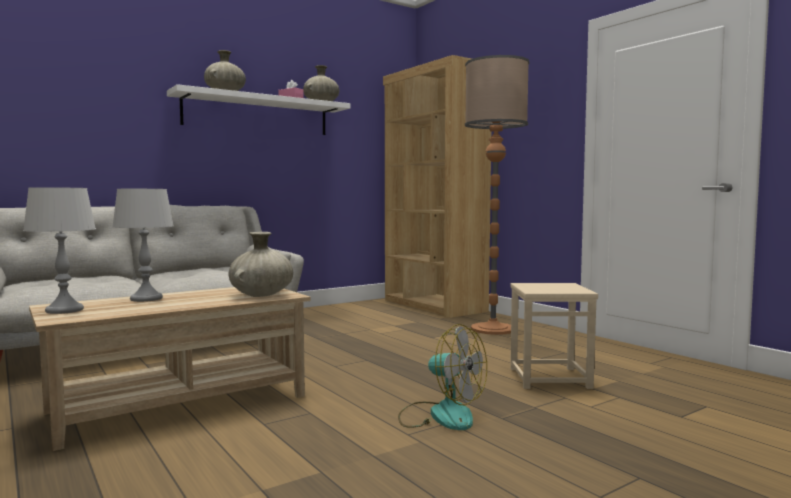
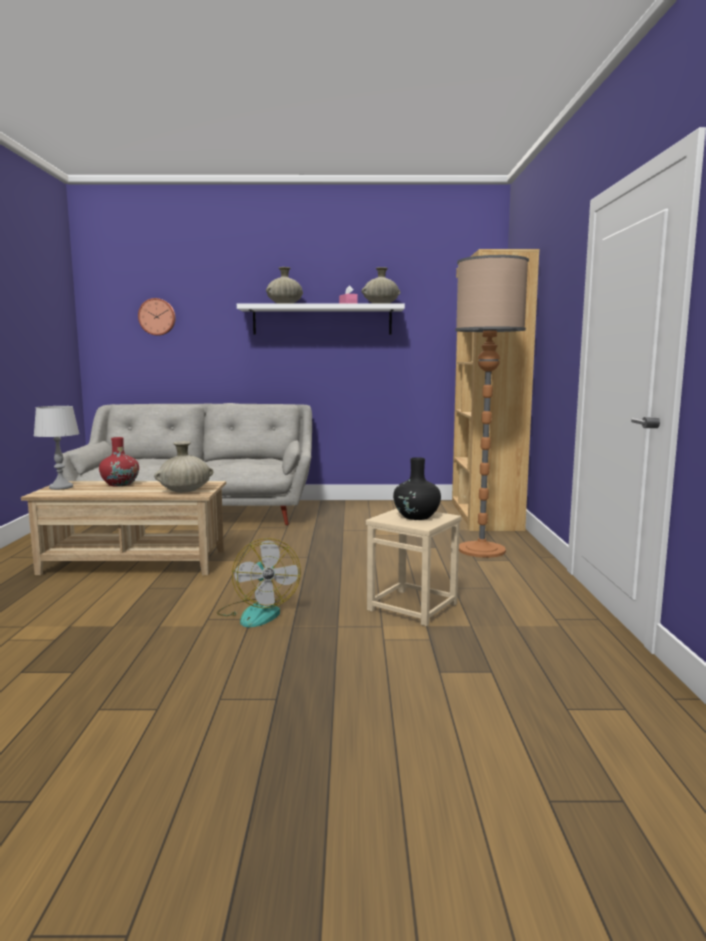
camera: 35 degrees right, 5 degrees up
(48, 92) = (157, 317): none -> wall clock
(146, 299) = (120, 484): grey table lamp -> red vase
(552, 287) = (416, 516): none -> black vase

